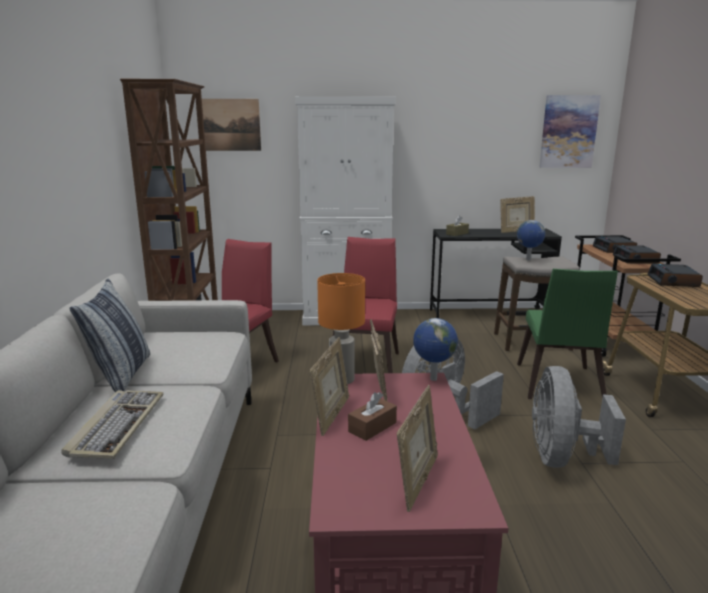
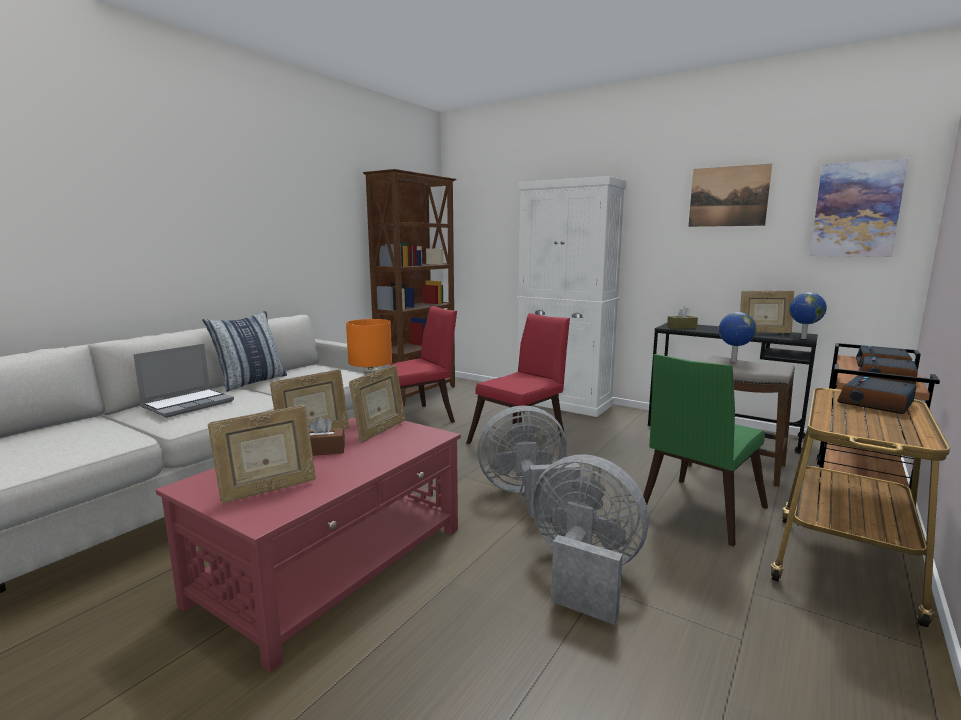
camera: 35 degrees right, 5 degrees down
(117, 425) = (189, 404): keyboard -> laptop
(229, 125) = (484, 213): picture -> picture (728, 196)
(432, 379) = (439, 435): globe -> globe (802, 338)
(562, 458) = (584, 574): grey fan -> grey fan turned 75 degrees clockwise

